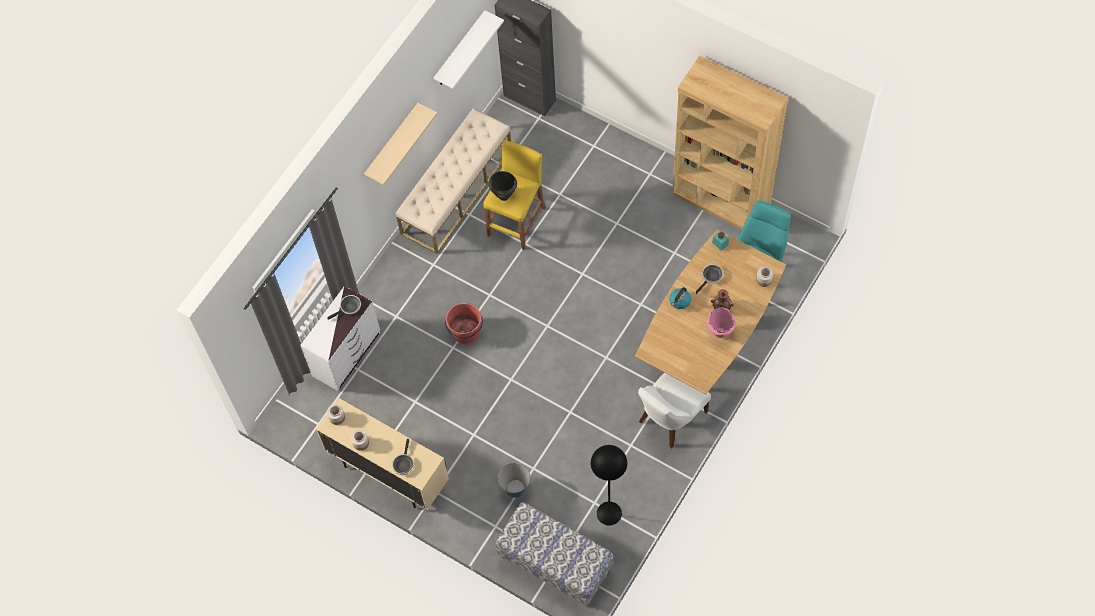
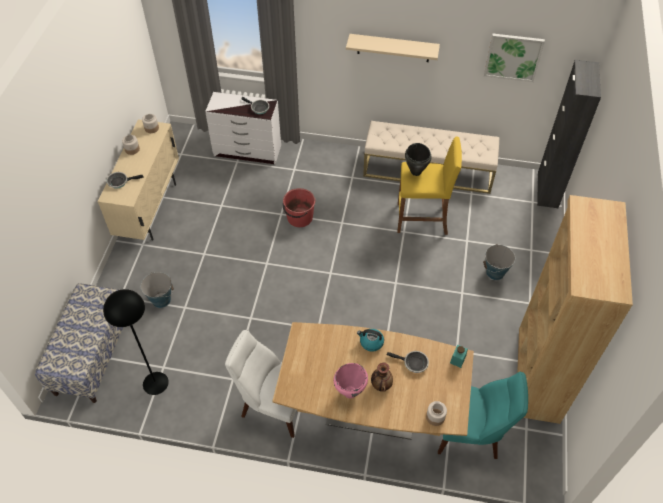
camera: 65 degrees right, 10 degrees down
(460, 50) = (513, 57): white shelf -> picture
(606, 186) = (495, 272): none -> bucket

